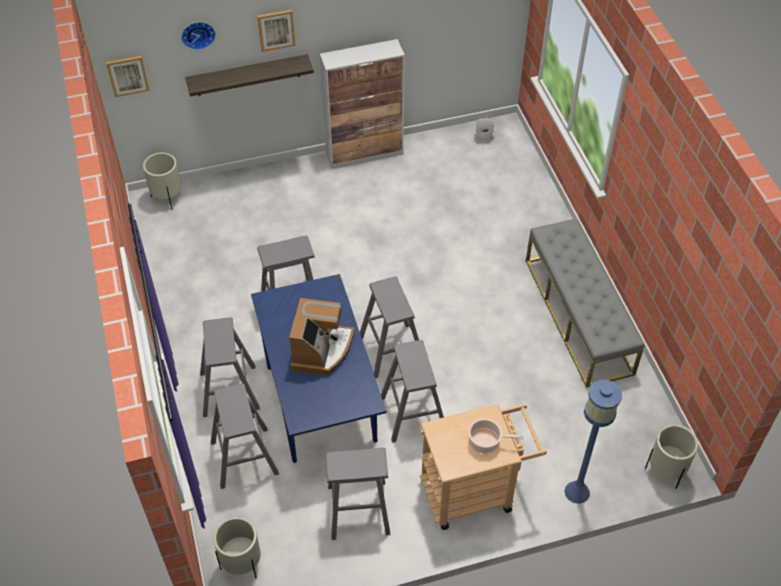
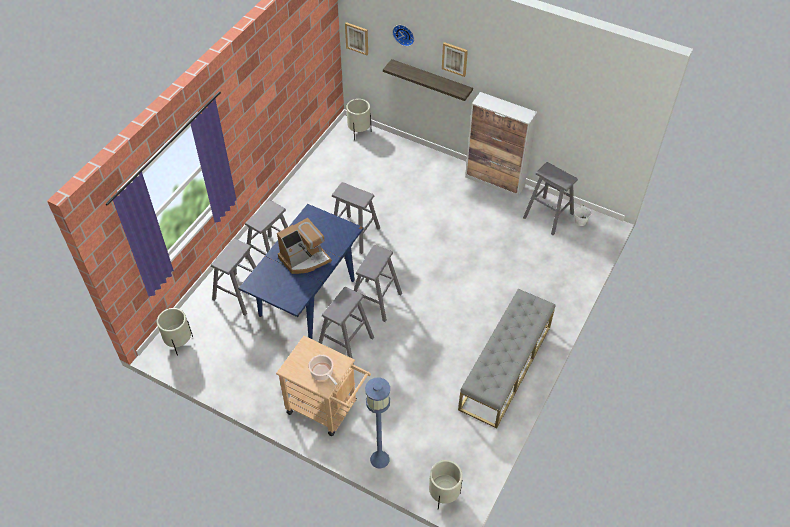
camera: 45 degrees right, 0 degrees up
(358, 510) = (260, 366): grey stool -> grey stool (548, 215)

